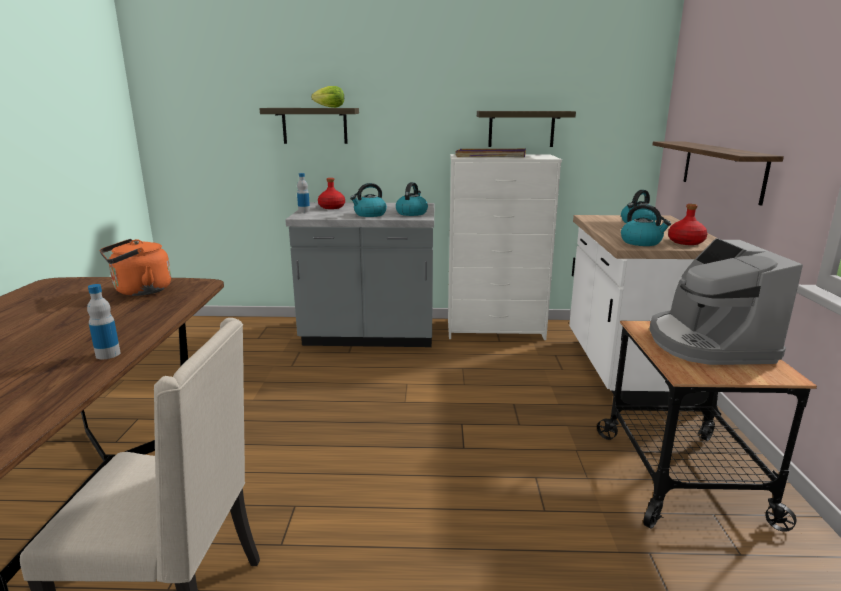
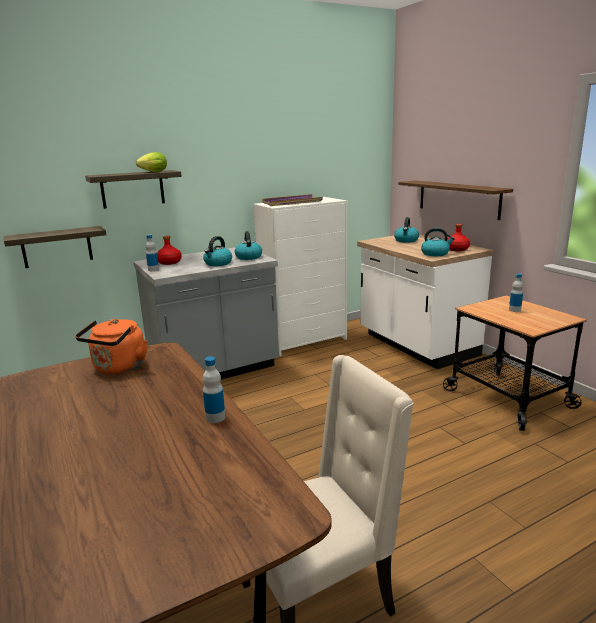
camera: 30 degrees left, 0 degrees up
(521, 129) = (301, 178): shelf -> shelf (57, 247)
(707, 343) = (514, 310): coffee machine -> bottle

